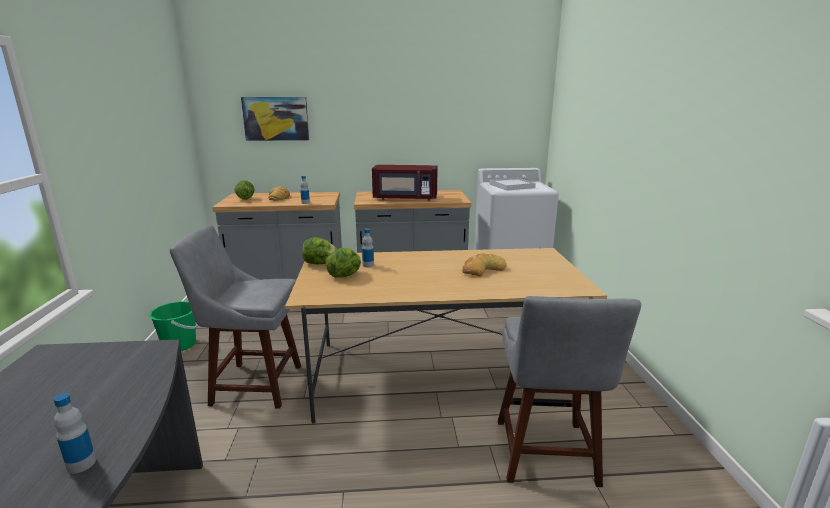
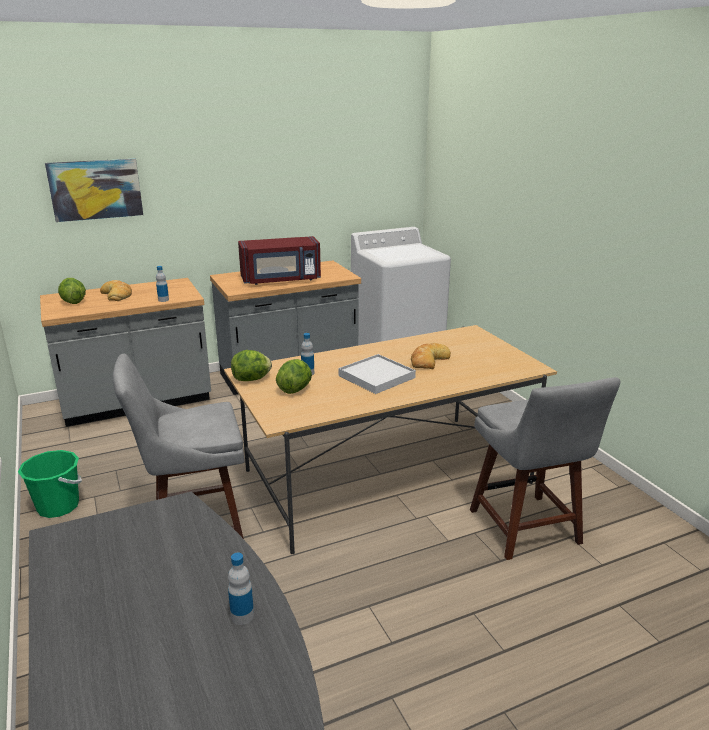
camera: 20 degrees left, 5 degrees up
(512, 186) = (397, 253): white tray -> white tray (377, 377)

